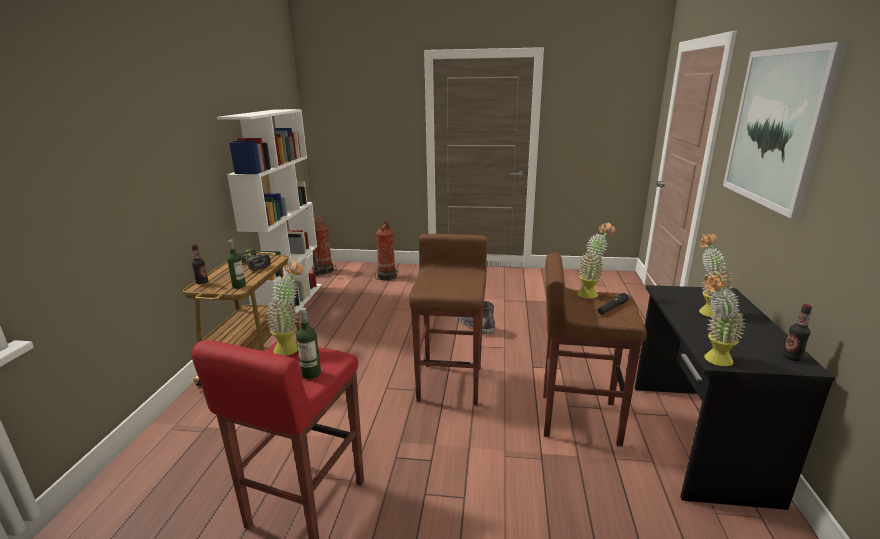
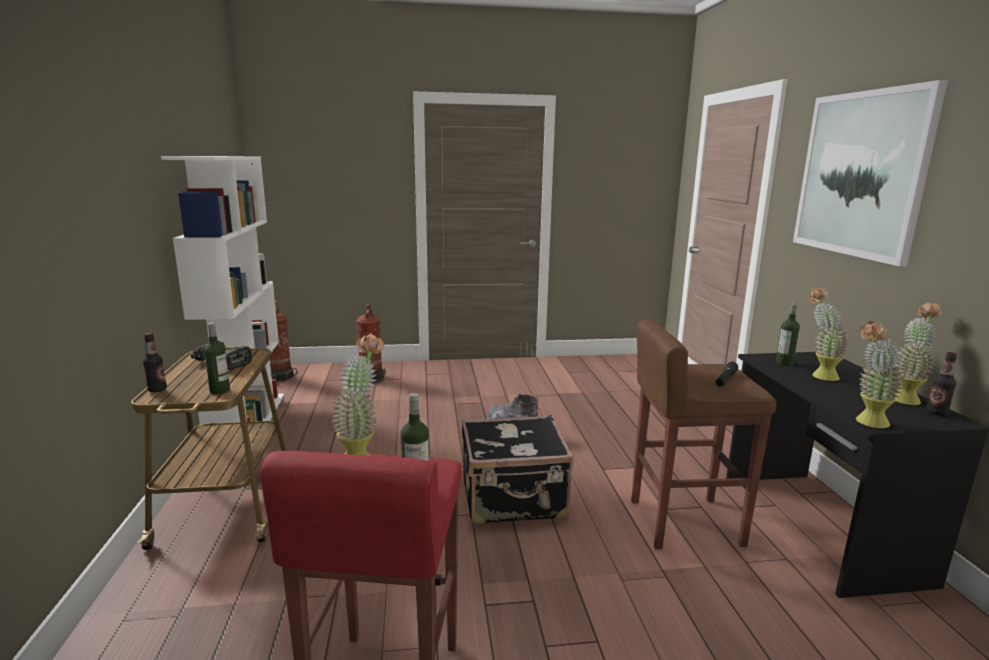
camera: 15 degrees left, 5 degrees down
(451, 382) = (514, 499): brown stool -> black suitcase
(591, 293) = (690, 365): potted plant -> potted plant (905, 397)
(682, 296) = (784, 362): none -> bottle

